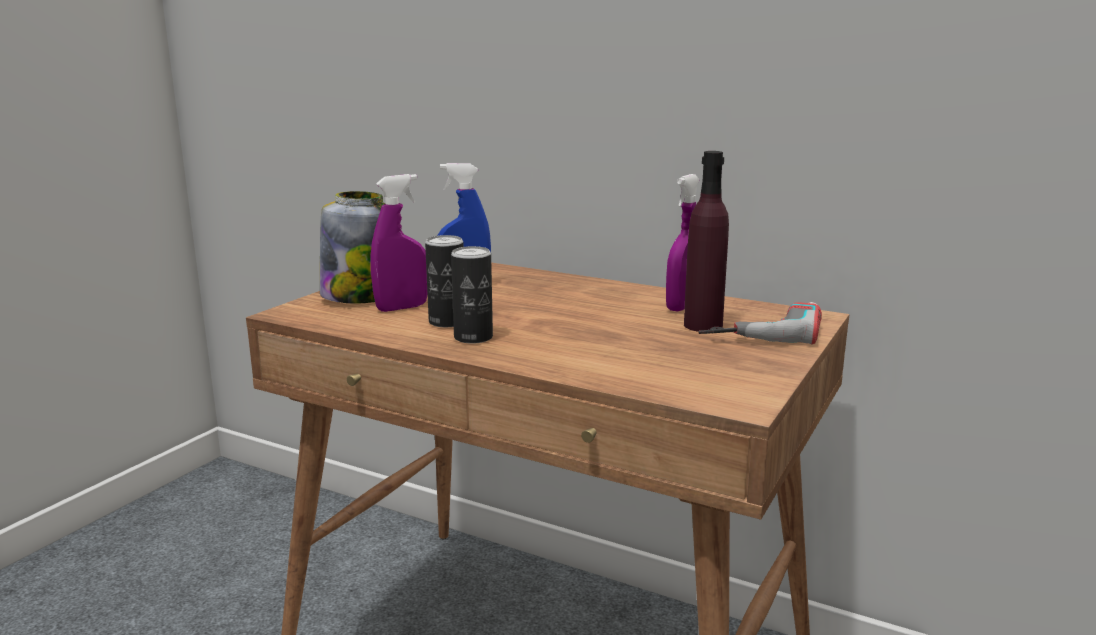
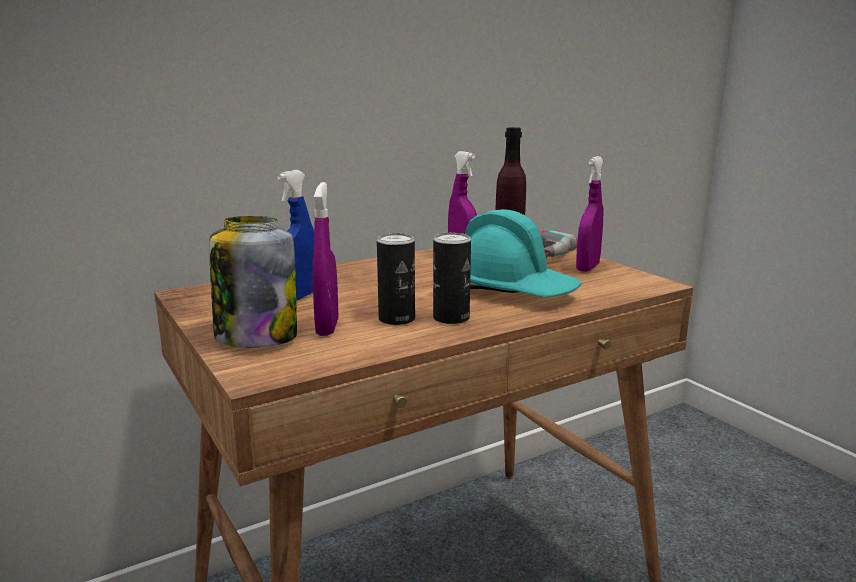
camera: 60 degrees left, 0 degrees up
(594, 344) = (513, 290): none -> turquoise hard hat
(746, 362) = (587, 268): none -> purple spray bottle

